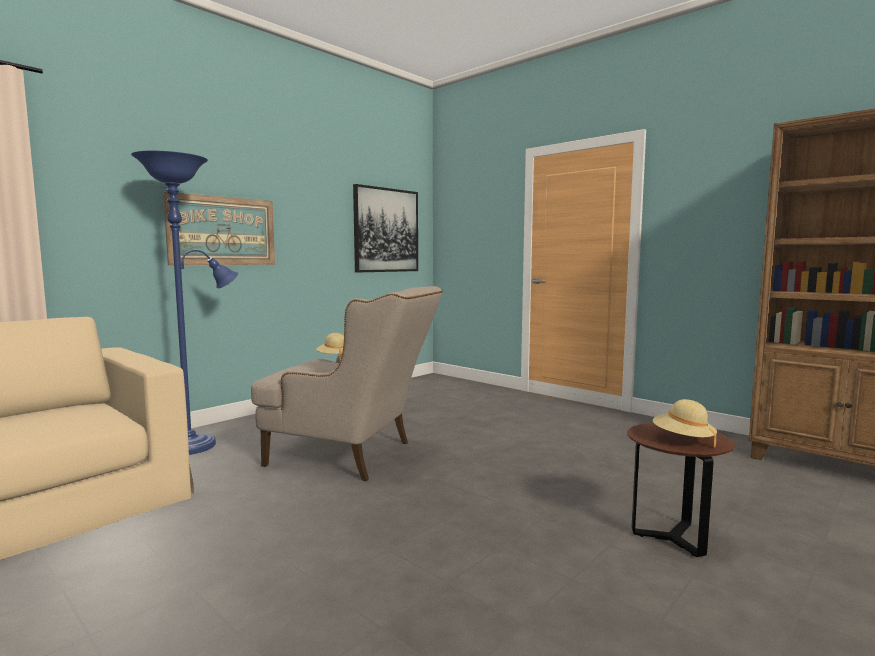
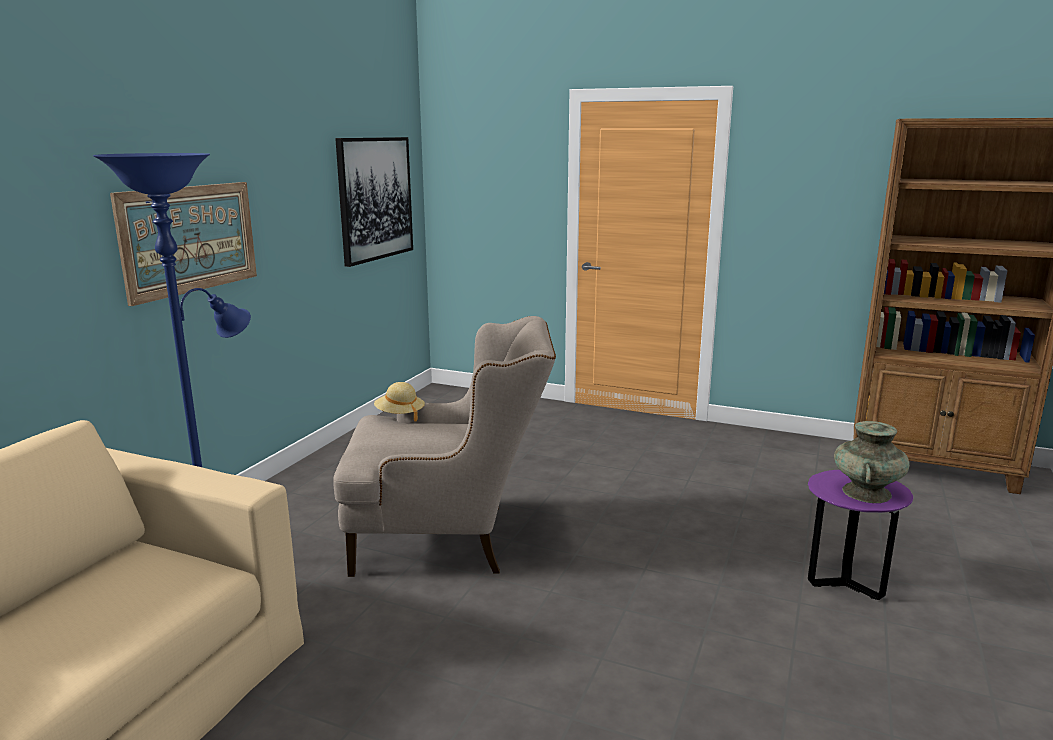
camera: 20 degrees left, 10 degrees up
(672, 538) = (845, 583): brown side table -> purple side table
(683, 440) = (866, 493): beige hat -> turquoise vase

